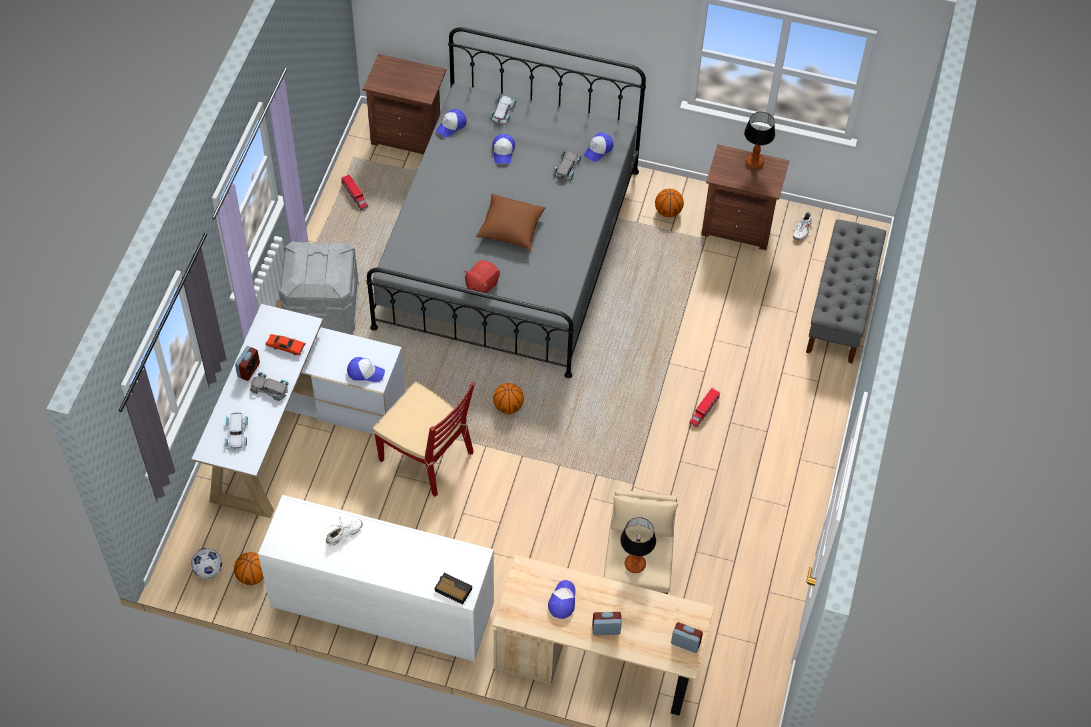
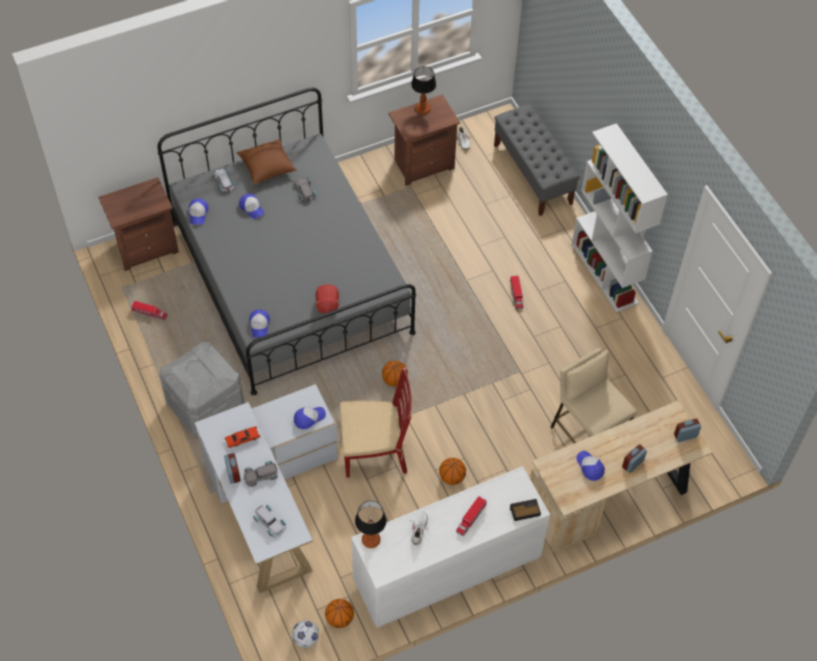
camera: 40 degrees left, 0 degrees up
(399, 559) = (471, 518): none -> toy truck
(510, 229) = (309, 256): brown pillow -> brown pillow (267, 168)
(598, 150) = (313, 165): cap -> cap (259, 325)
(634, 564) = (604, 412): table lamp -> table lamp (370, 540)
(668, 212) = (370, 184): basketball -> basketball (452, 477)
(815, 453) = (605, 273): none -> white bookcase

